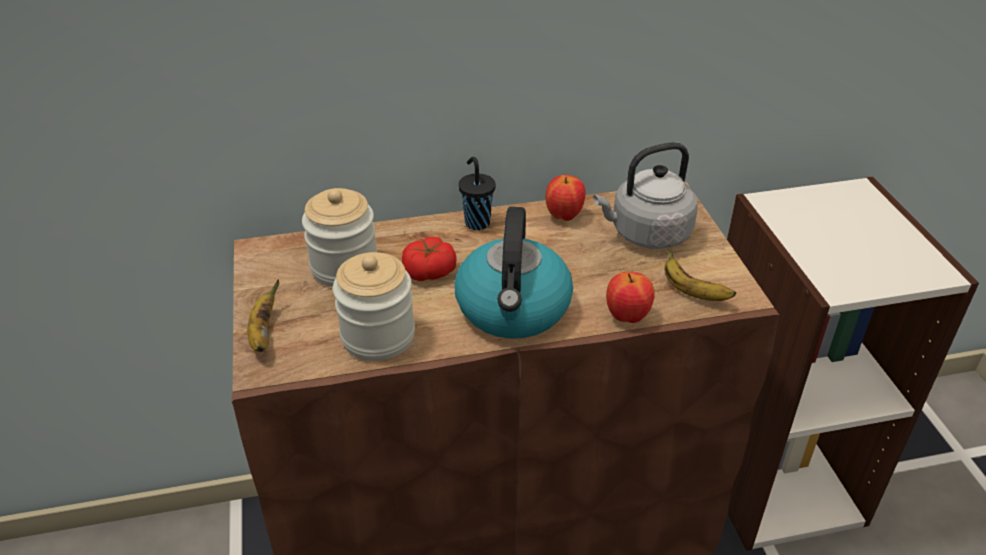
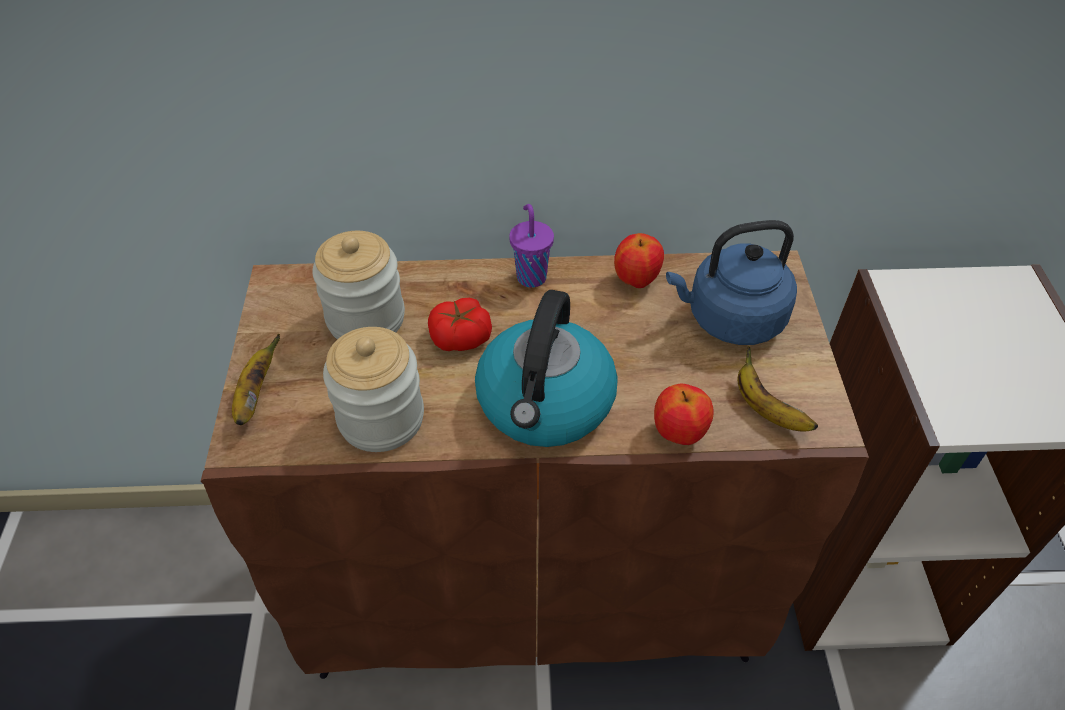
camera: 10 degrees right, 10 degrees up
(476, 222) = (531, 276): black cup -> purple cup
(646, 234) = (730, 319): grey kettle -> blue kettle

